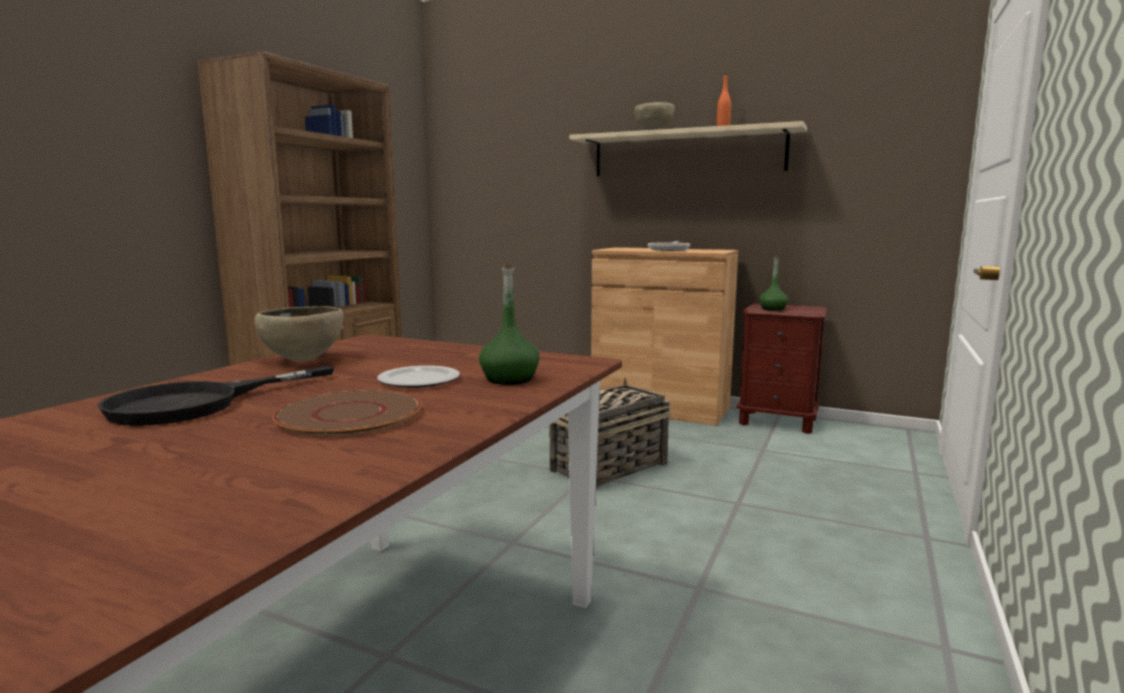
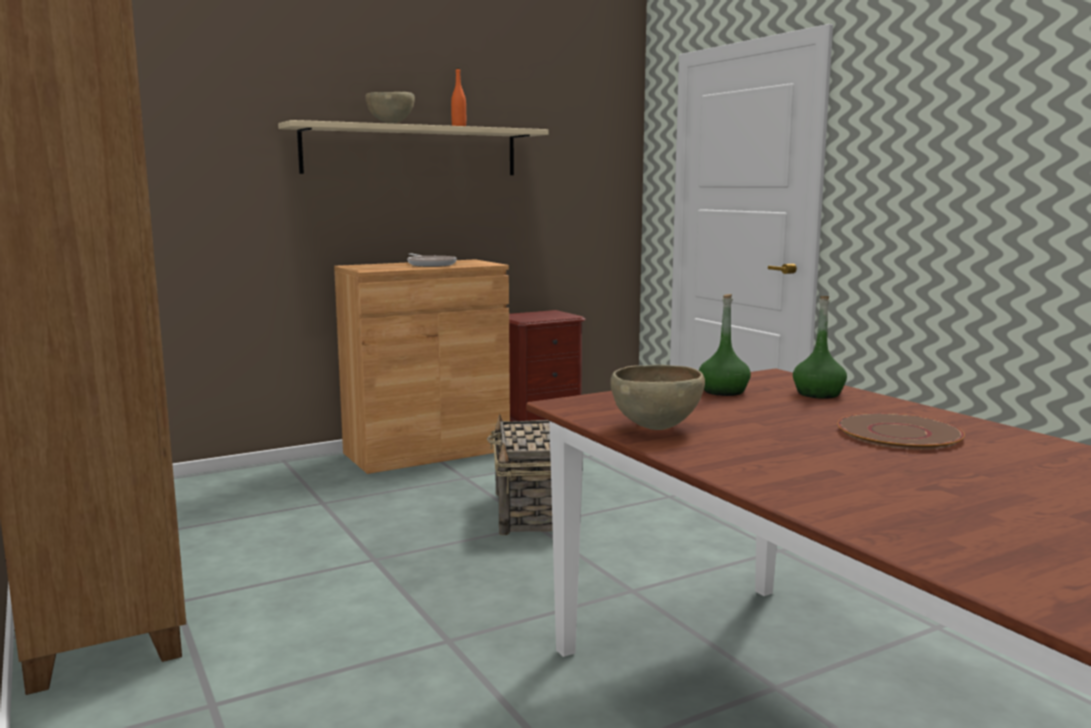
camera: 55 degrees left, 0 degrees up
(197, 403) = (817, 465): black frying pan -> none
(420, 380) = (796, 410): plate -> none
(772, 309) = (538, 318): green bottle -> green bottle (723, 391)

